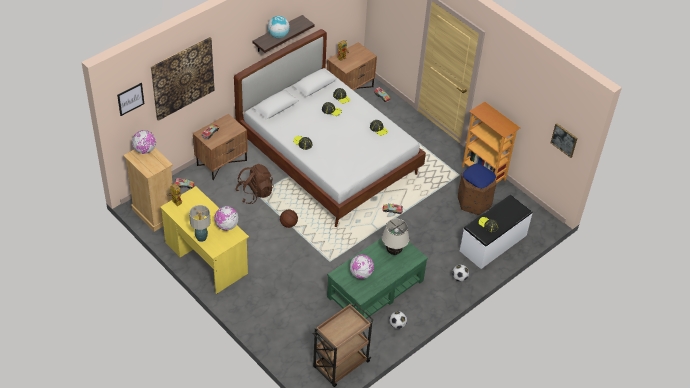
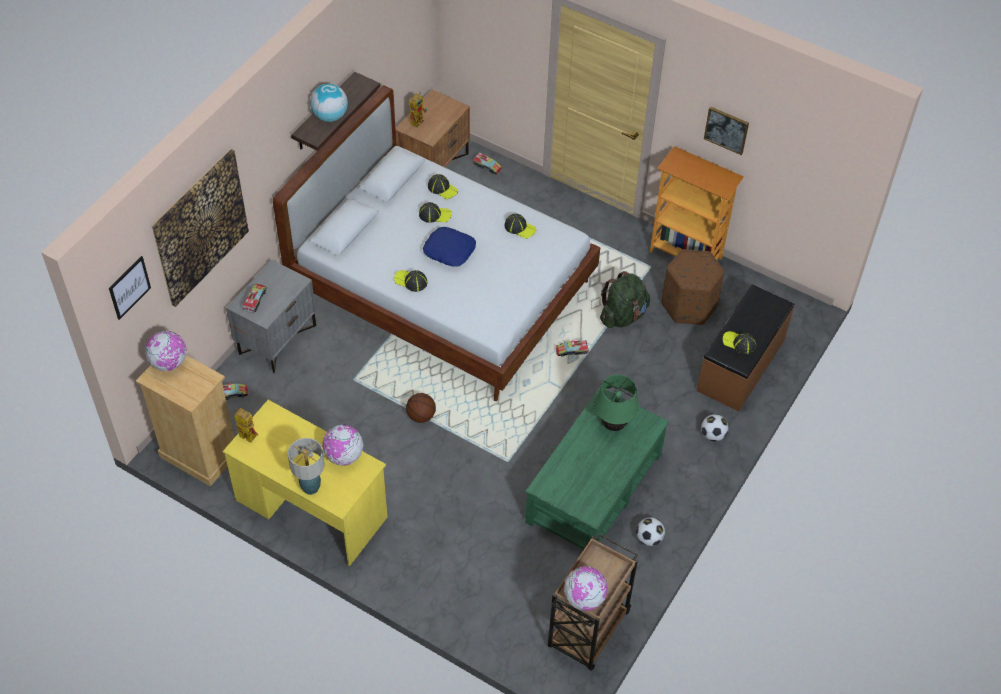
camera: 15 degrees left, 5 degrees up
(221, 162) = (277, 339): brown nightstand -> grey nightstand
(255, 193) = (349, 378): brown backpack -> none
(361, 274) = (578, 476): globe -> globe (584, 598)
(393, 251) = (613, 425): beige table lamp -> green table lamp
(431, 198) = (623, 316): none -> green backpack
(478, 178) = (696, 269): blue pillow -> blue pillow (449, 250)
(493, 243) = (742, 365): white bench -> brown bench
(564, 140) = (826, 183): picture -> picture (726, 130)

